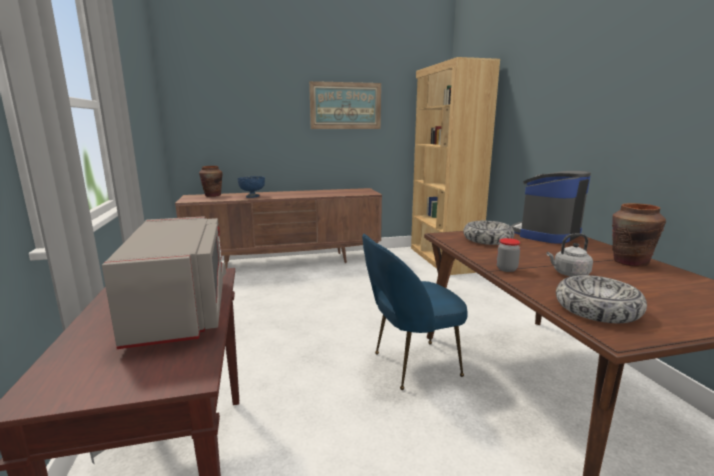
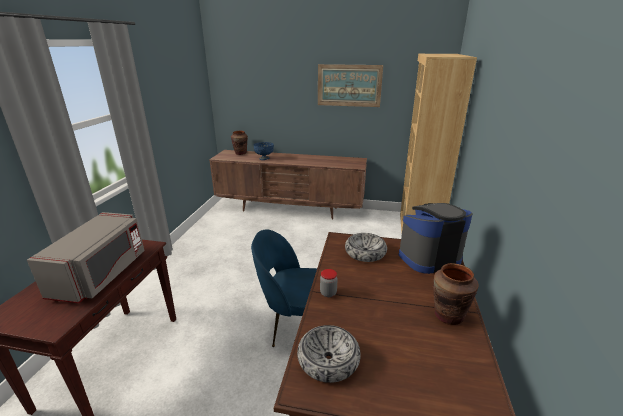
camera: 25 degrees right, 10 degrees up
(569, 274) = (369, 313): grey kettle -> none

